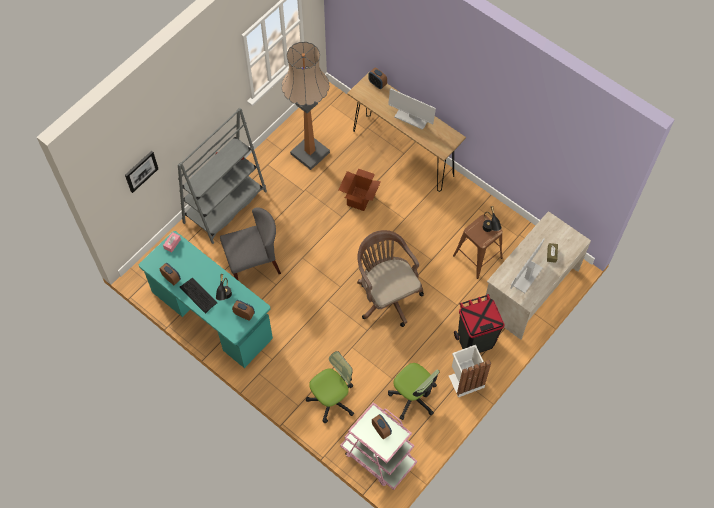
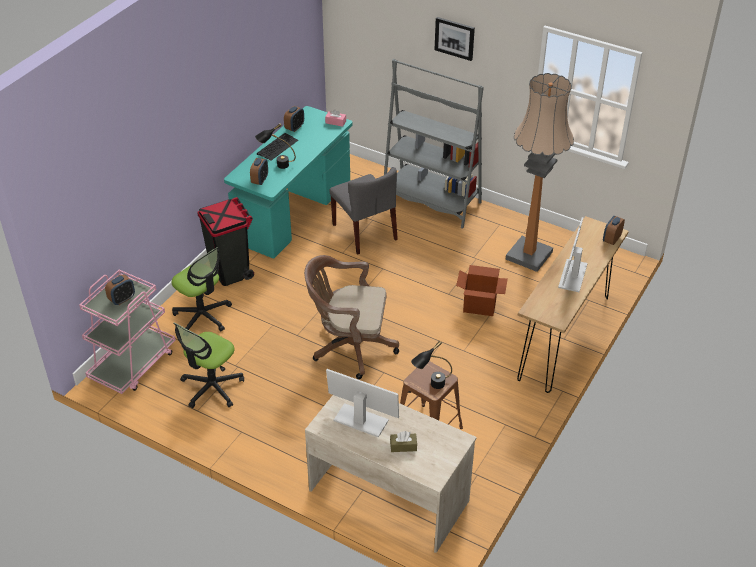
camera: 80 degrees right, 20 degrees down
(141, 171) = (380, 42): picture -> picture (454, 38)
(386, 294) = (349, 347): brown office chair -> brown office chair turned 135 degrees counterclockwise
(465, 380) = (241, 436): white trash can -> none
(475, 341) = (299, 440): black trash can -> black trash can (230, 271)

